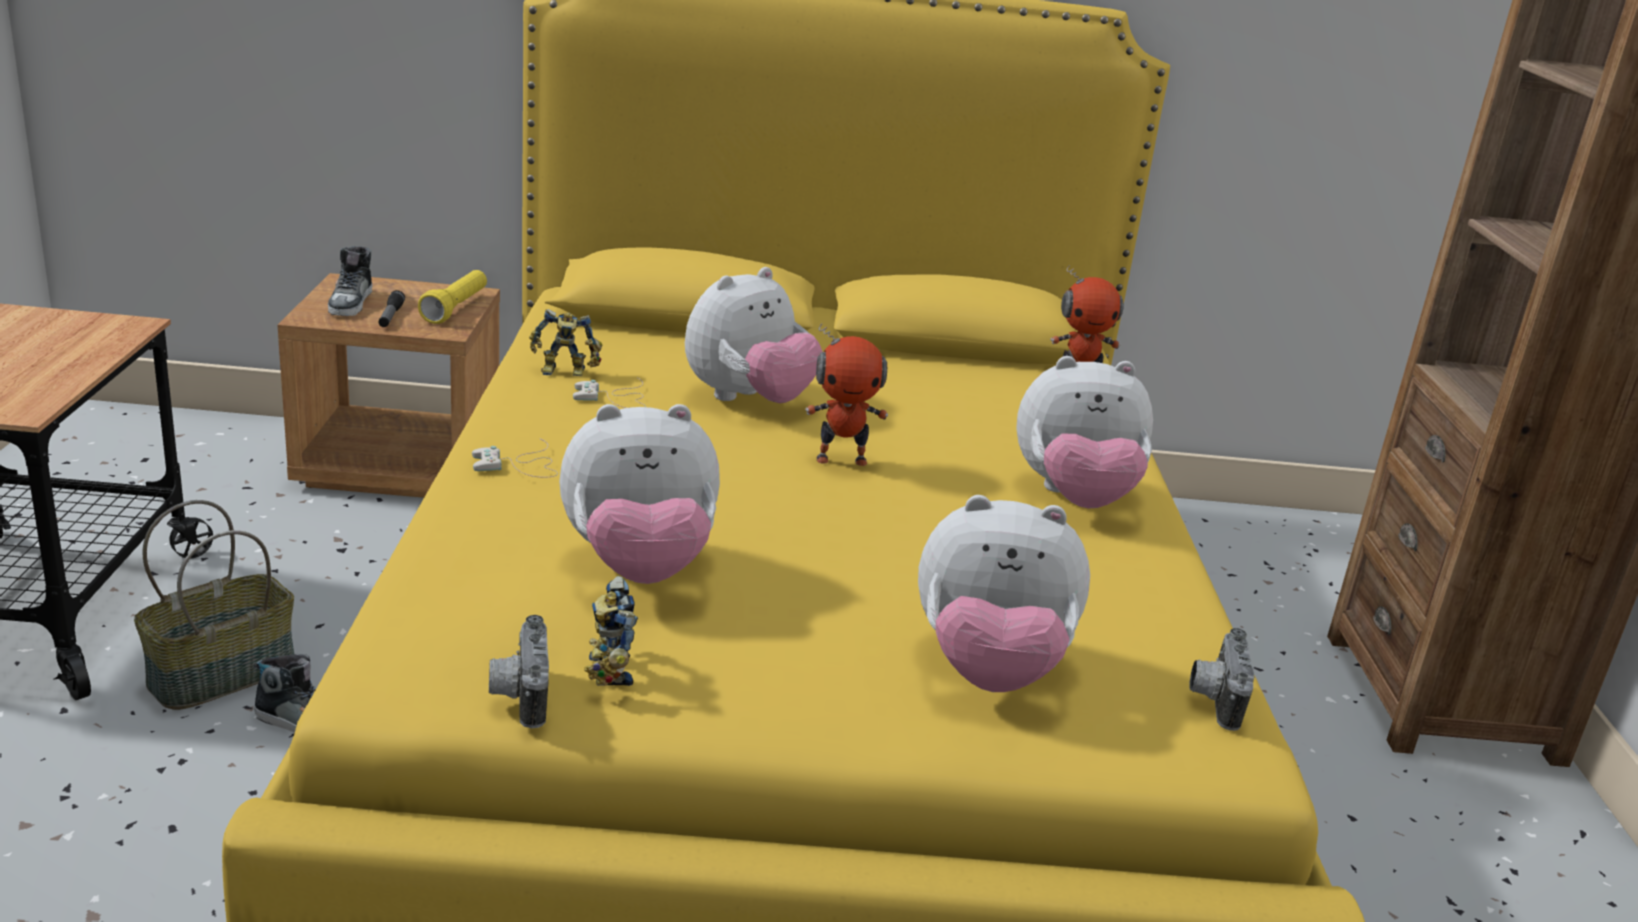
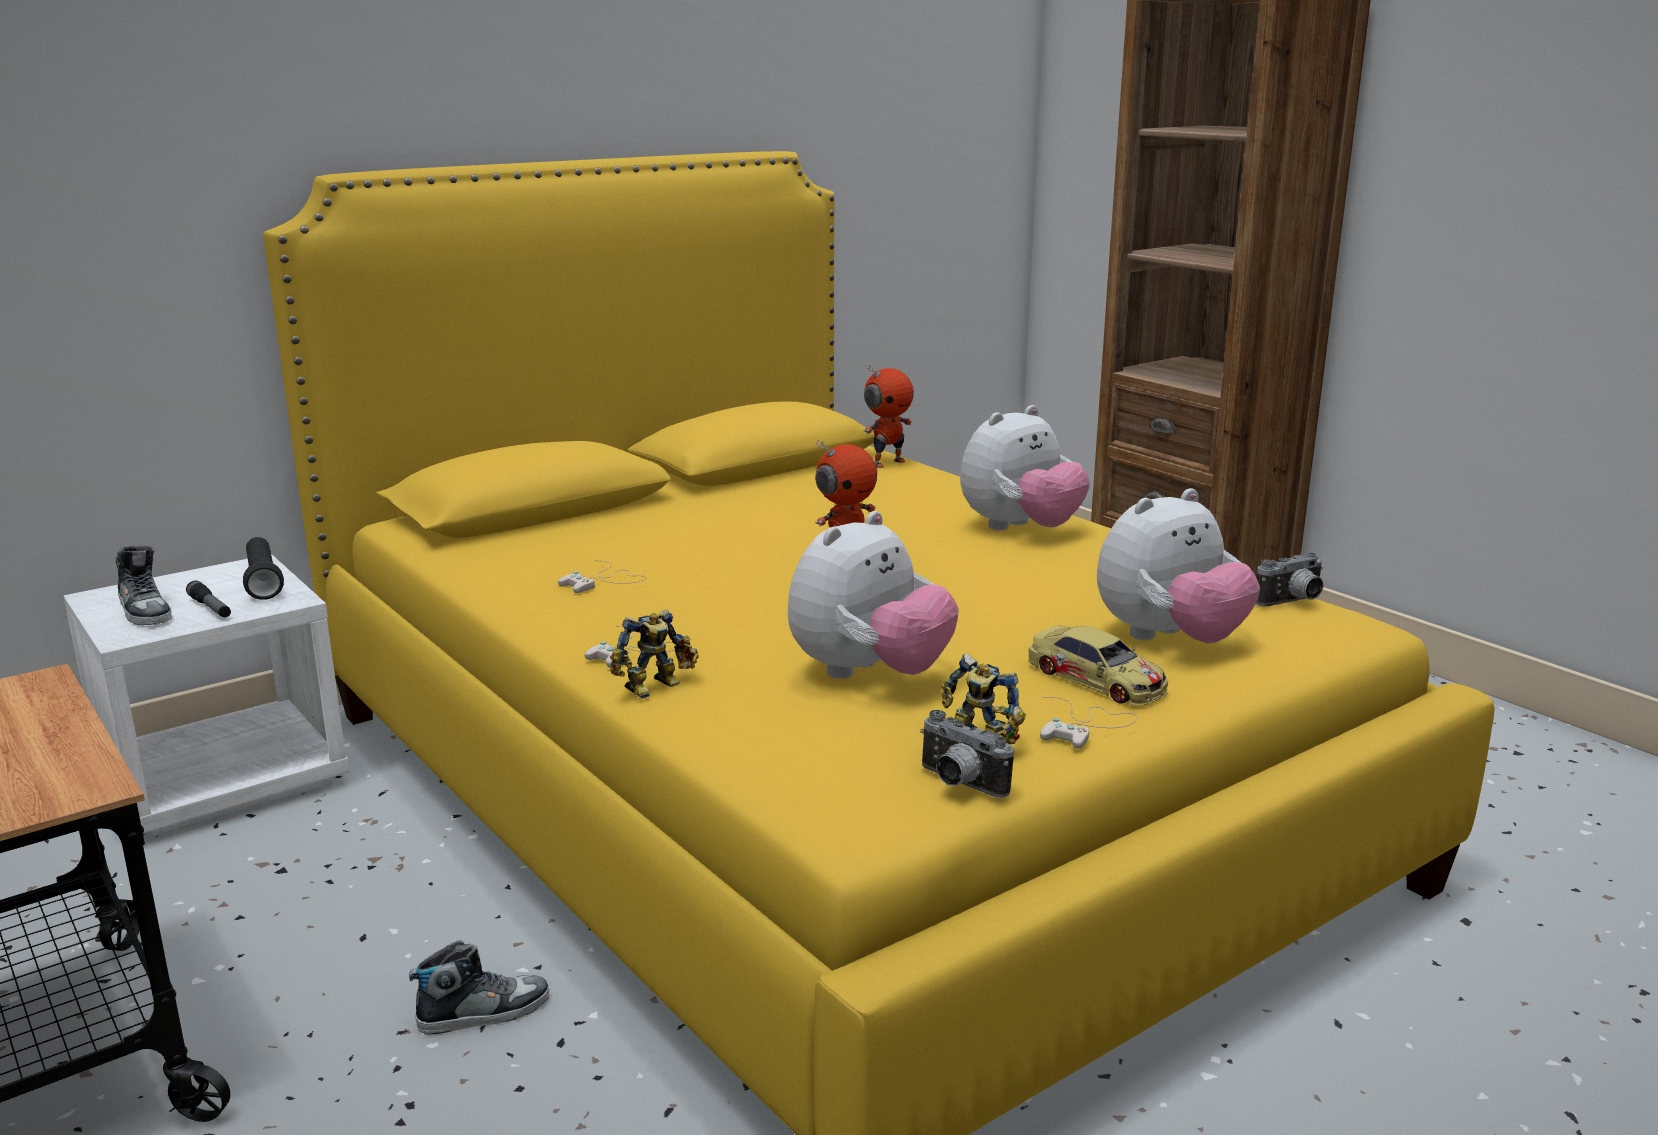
camera: 35 degrees left, 5 degrees down
(222, 673) = (330, 1020): basket -> none
(401, 465) = (225, 779): brown nightstand -> white nightstand
(455, 309) = (263, 581): yellow flashlight -> black flashlight
(564, 373) = (525, 579): toy robot -> toy robot (656, 688)
(726, 707) = (1086, 726): none -> white game controller
(748, 400) = (702, 547): plush toy -> none
(833, 671) = (1097, 679): none -> toy car
(1213, 699) = (1293, 602): camera -> camera turned 90 degrees counterclockwise

